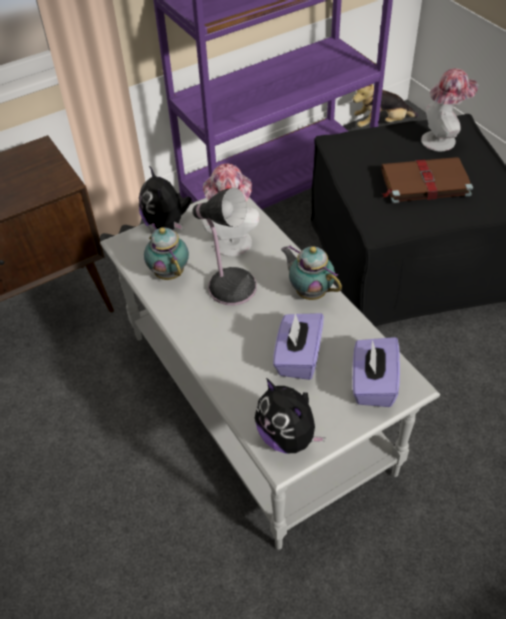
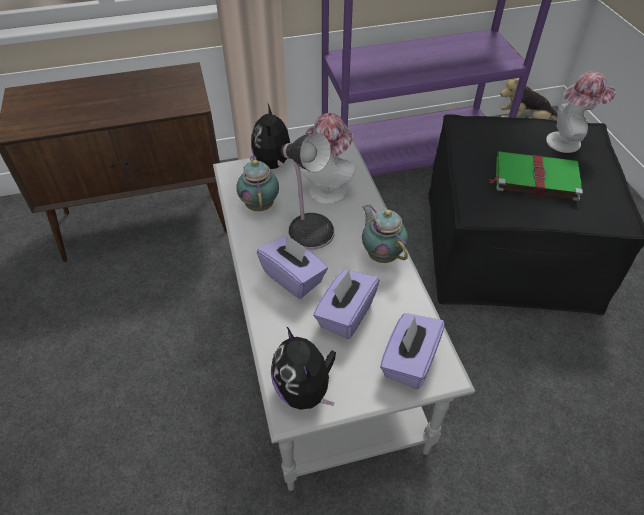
camera: 15 degrees right, 0 degrees up
(233, 336) = (293, 277): none -> purple tissue box
(423, 182) = (534, 177): brown book -> green book

